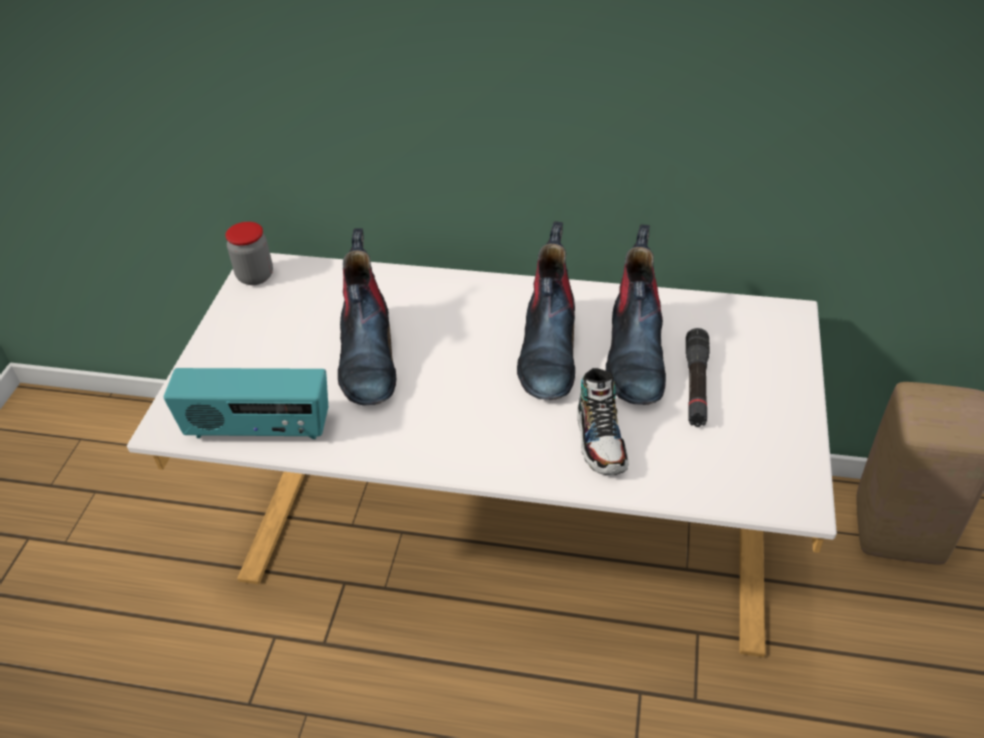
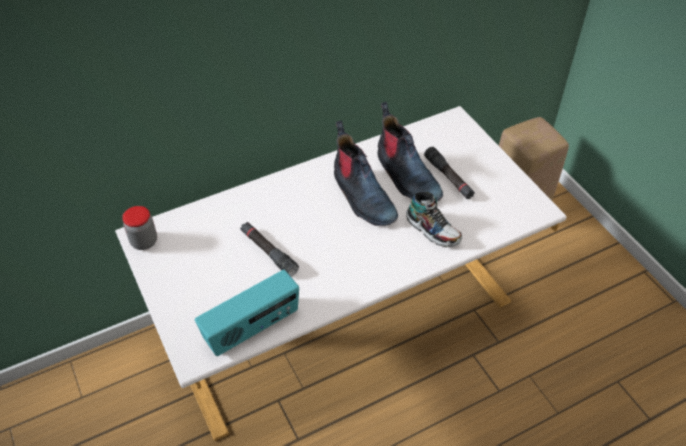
camera: 40 degrees left, 5 degrees up
(367, 356) = (268, 252): boot -> black flashlight

